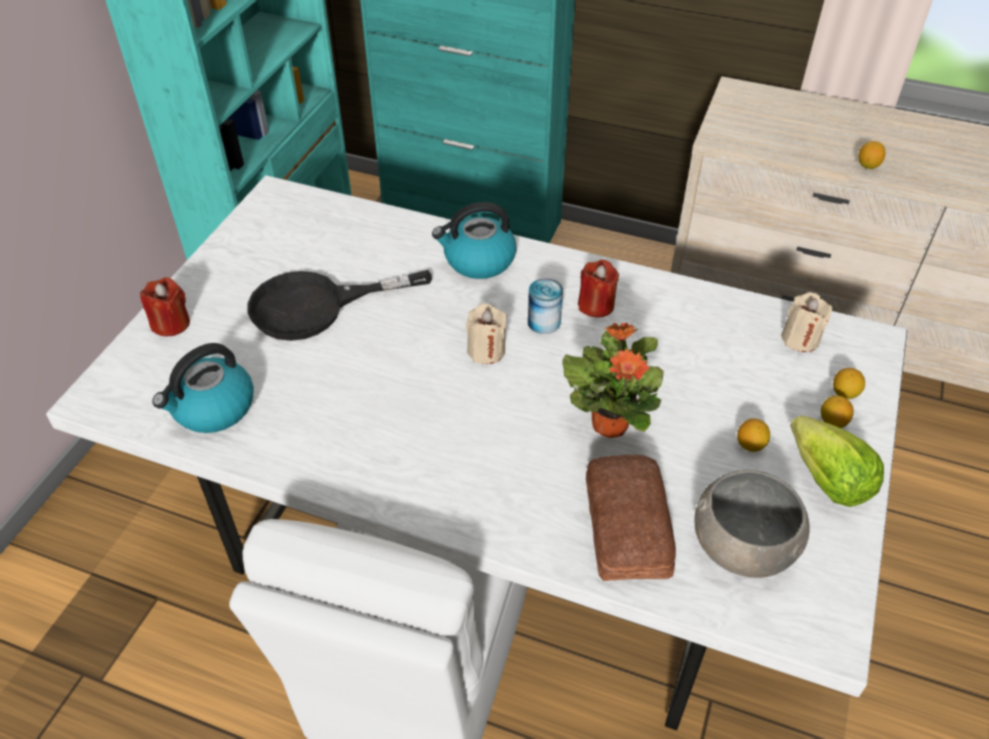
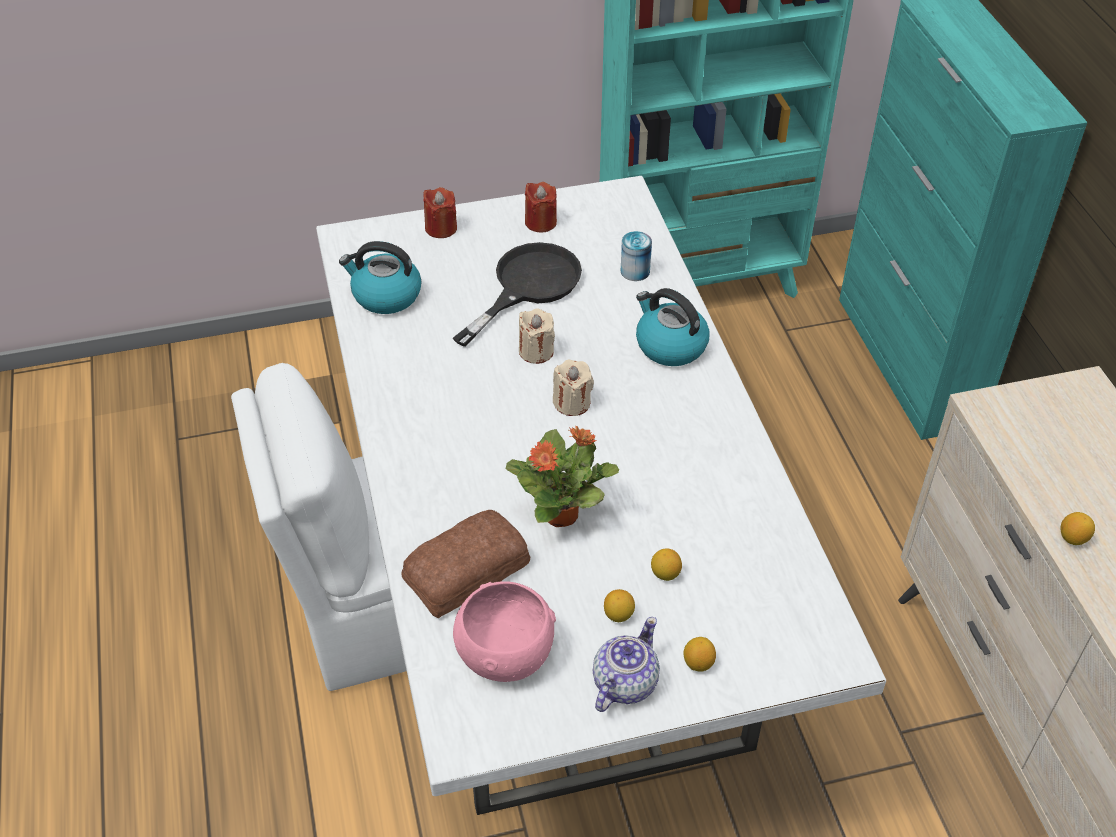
camera: 55 degrees right, 0 degrees up
(316, 306) = (527, 286): black frying pan -> black frying pan turned 90 degrees clockwise
(544, 322) = (637, 420): can -> can (635, 271)
(596, 305) = (690, 443): red candle -> red candle (540, 222)
(743, 547) = (504, 653): grey bowl -> pink bowl
(800, 339) = (786, 600): beige candle -> beige candle (536, 351)
(827, 480) = (624, 683): lettuce -> teapot
(844, 394) = (743, 659): lemon -> lemon (665, 574)

